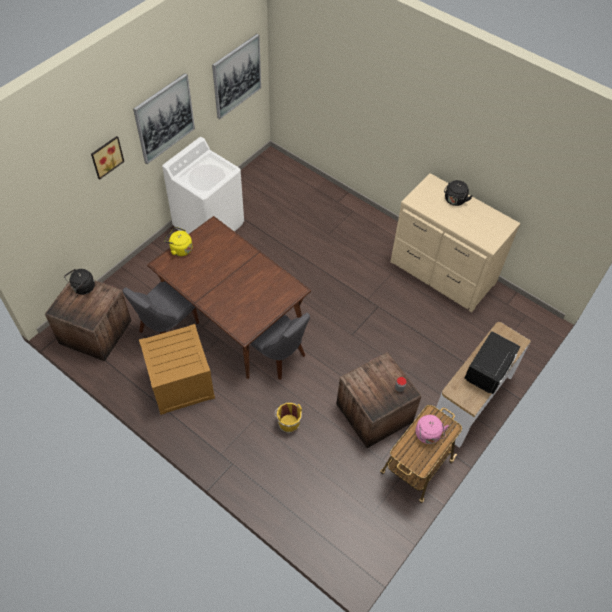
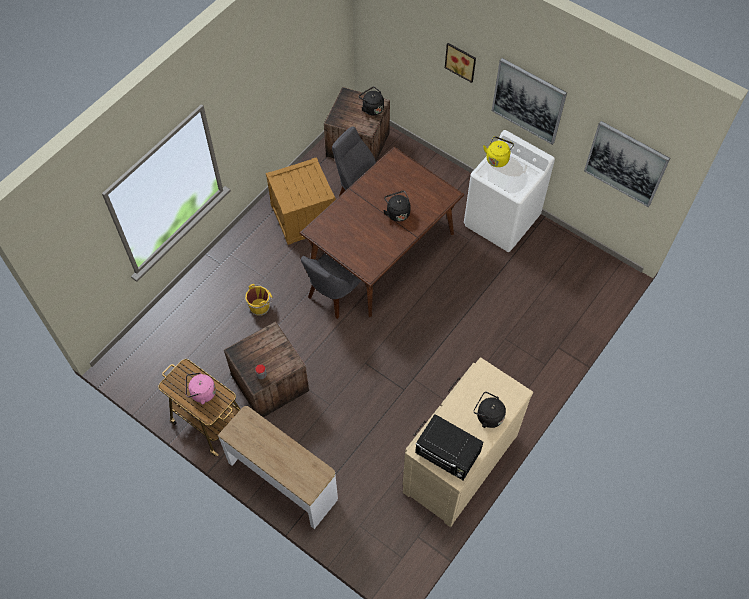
camera: 90 degrees right, 5 degrees up
(180, 249) = (415, 170): yellow kettle -> yellow kettle (497, 158)
(229, 265) = (397, 212): none -> black kettle
(489, 371) = (270, 454): black microwave -> black microwave (447, 455)

